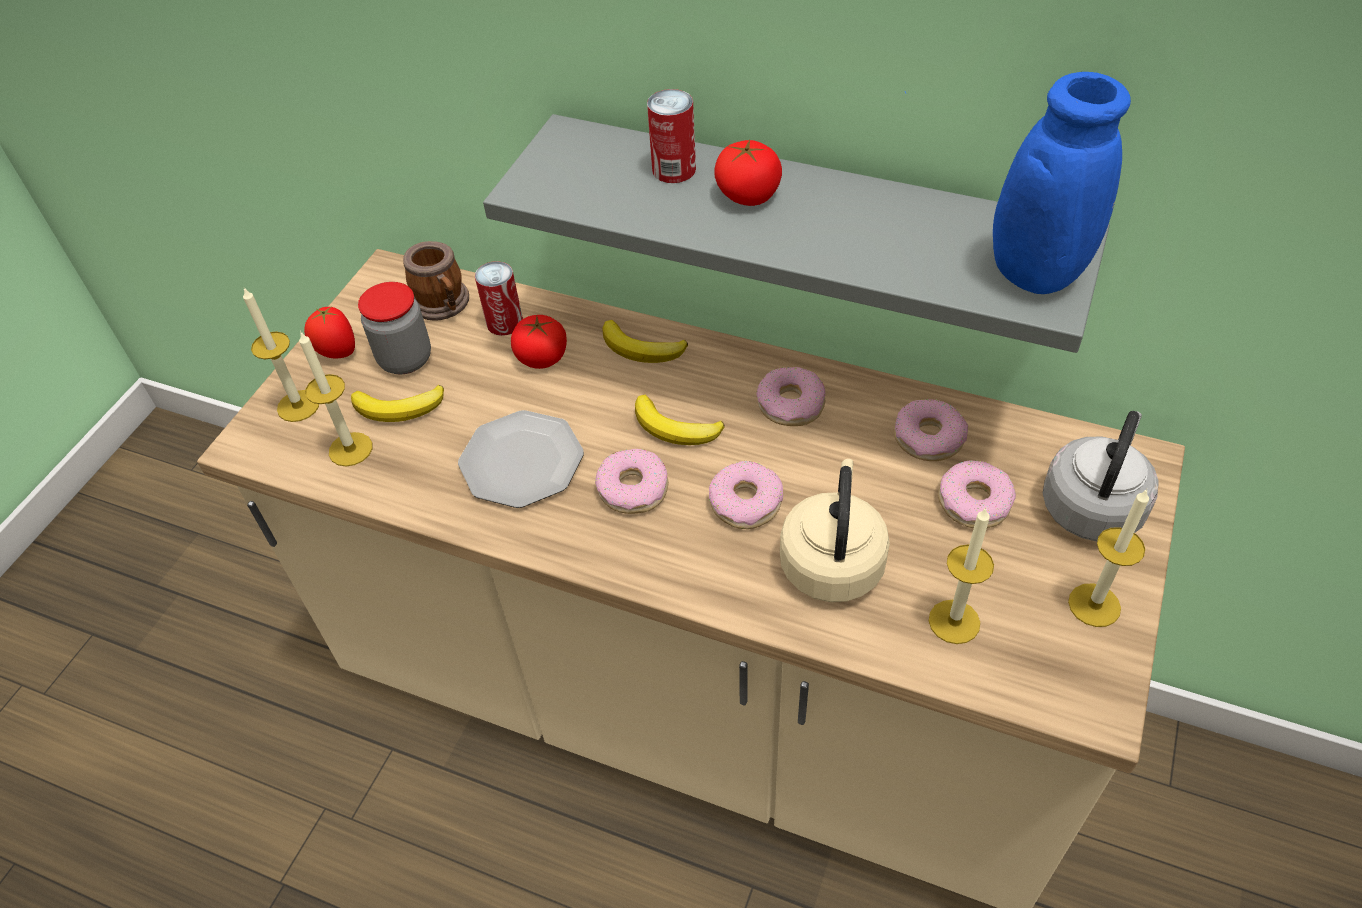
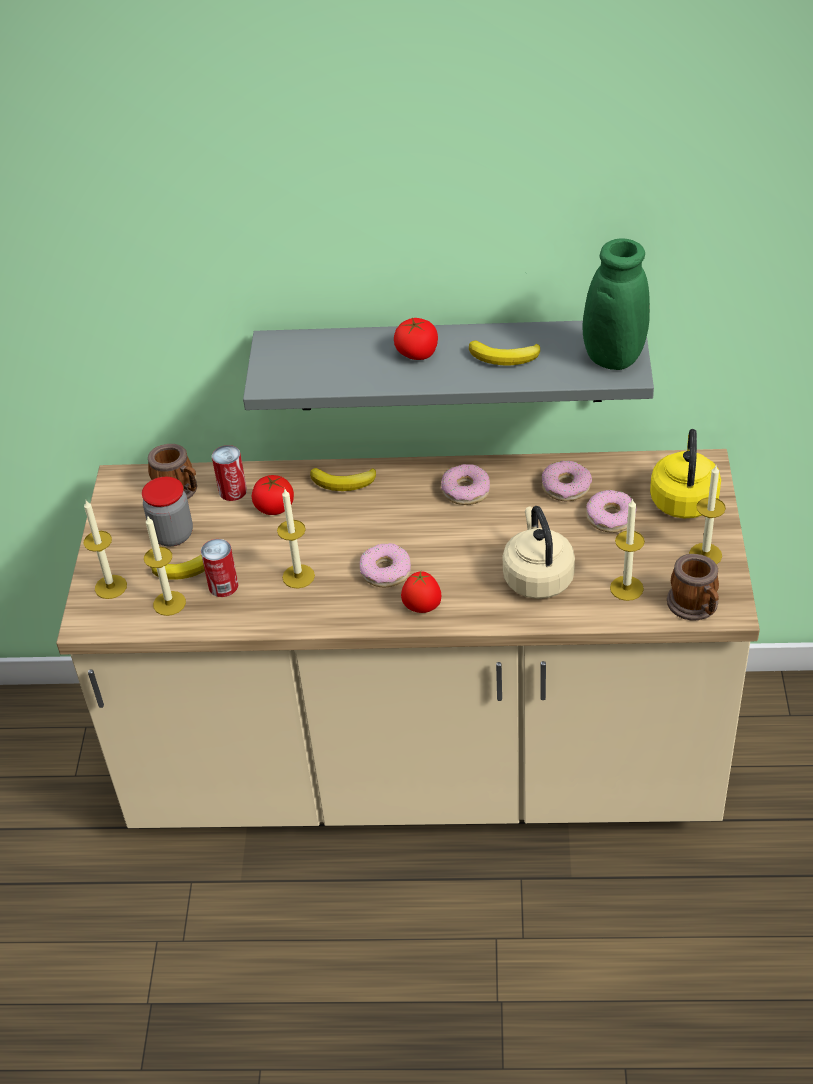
camera: 20 degrees left, 5 degrees down
(337, 352) = (117, 544): tomato -> tomato (422, 608)
(521, 461) = (298, 576): plate -> candle
(674, 169) = (359, 348): can -> can (223, 586)
(675, 428) = (395, 526): banana -> banana (505, 357)
(746, 502) = (465, 558): donut -> none
(1027, 273) = (608, 359): blue vase -> green vase
(1048, 687) = (695, 606): none -> mug
(1093, 505) = (684, 498): grey kettle -> yellow kettle

